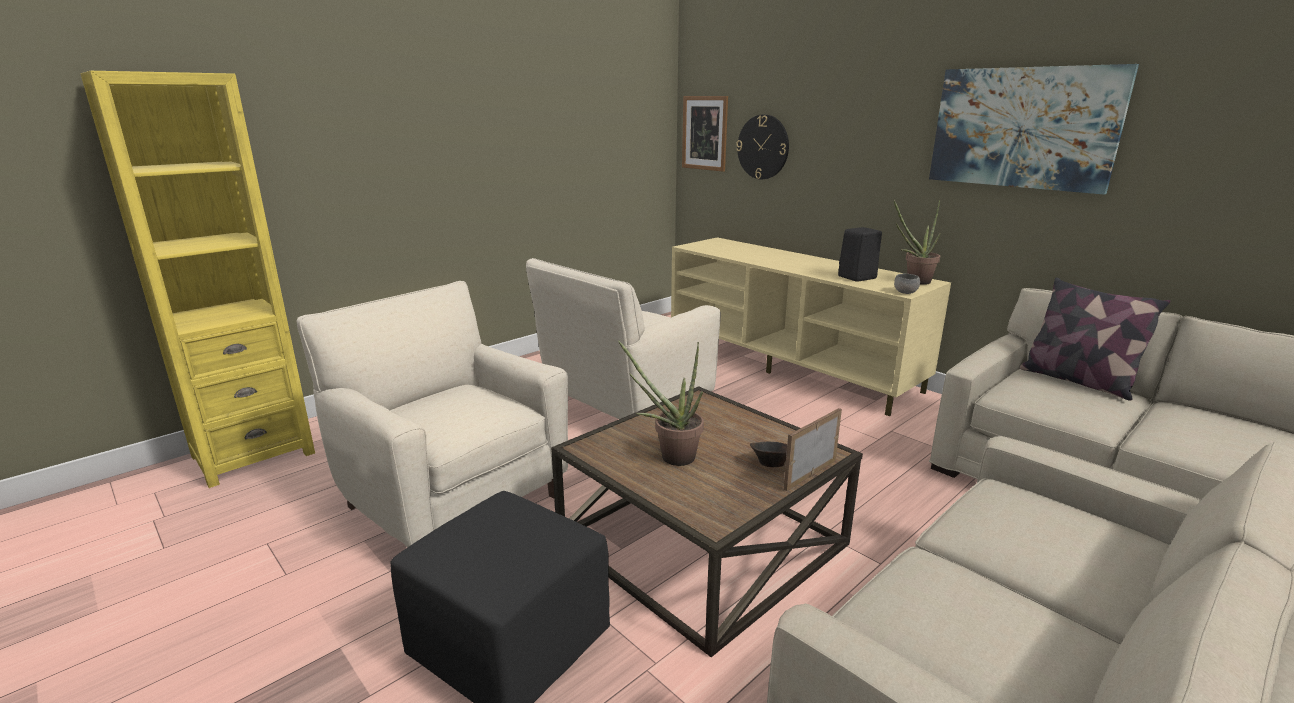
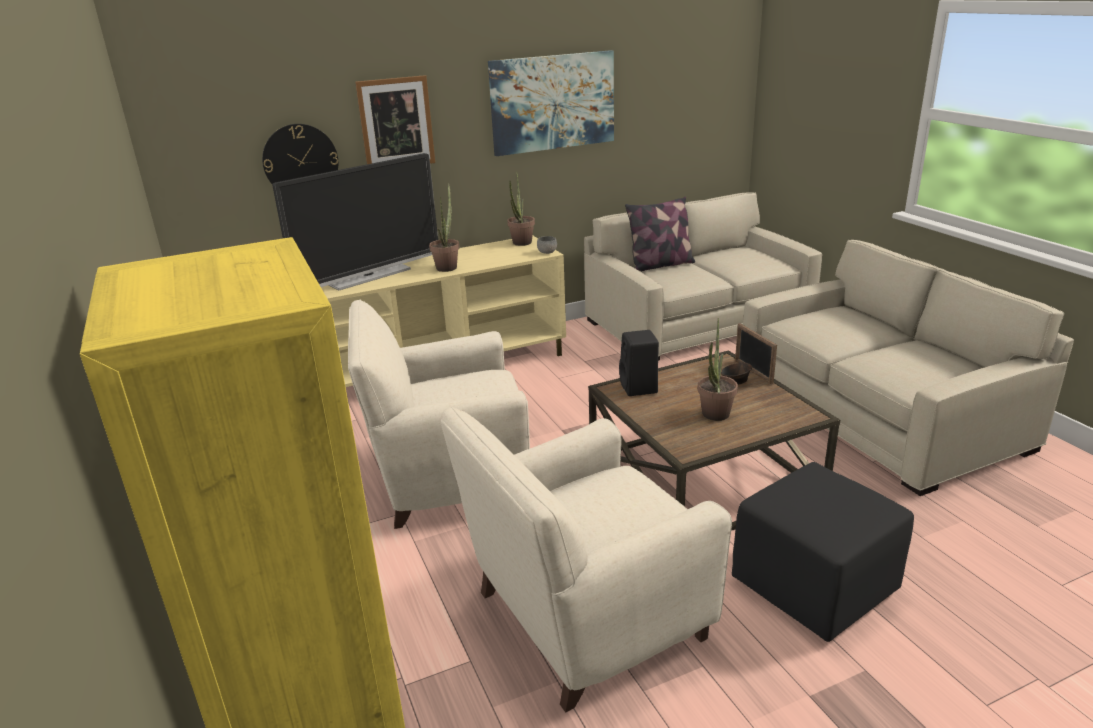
camera: 70 degrees left, 5 degrees up
(624, 406) = (449, 477): beige armchair -> beige armchair turned 105 degrees clockwise
(704, 133) = (198, 160): picture -> picture (396, 123)
(759, 255) = (369, 276): none -> television
(812, 269) = (448, 266): none -> potted plant
(856, 277) = (490, 258): black speaker -> black speaker (639, 388)

